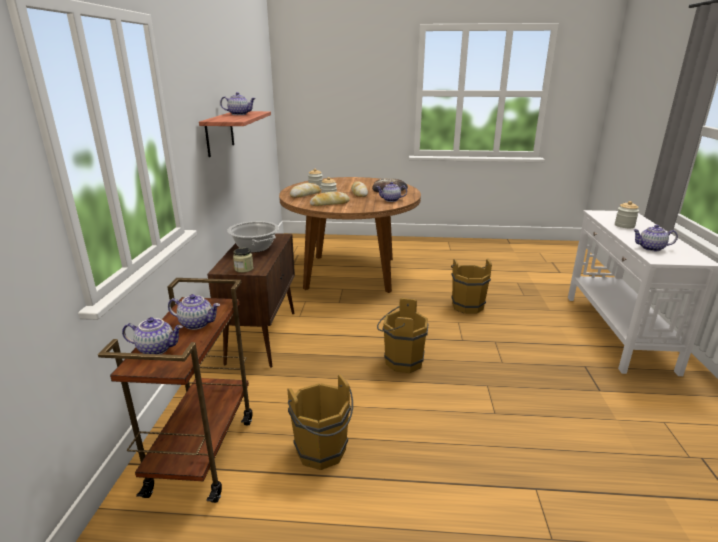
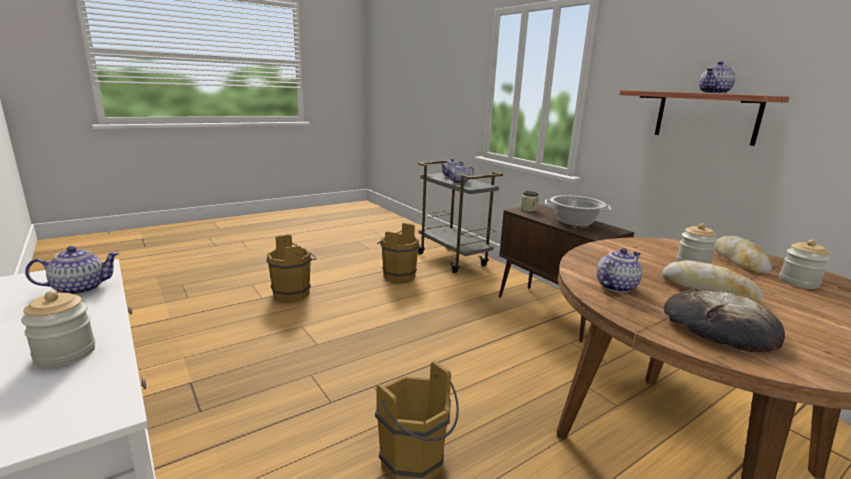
camera: 140 degrees right, 5 degrees down
(204, 452) = (453, 260): brown cart -> grey cart
(329, 204) = (650, 252): bread -> none
(400, 361) = (413, 336): brown bucket -> brown bucket (294, 293)

